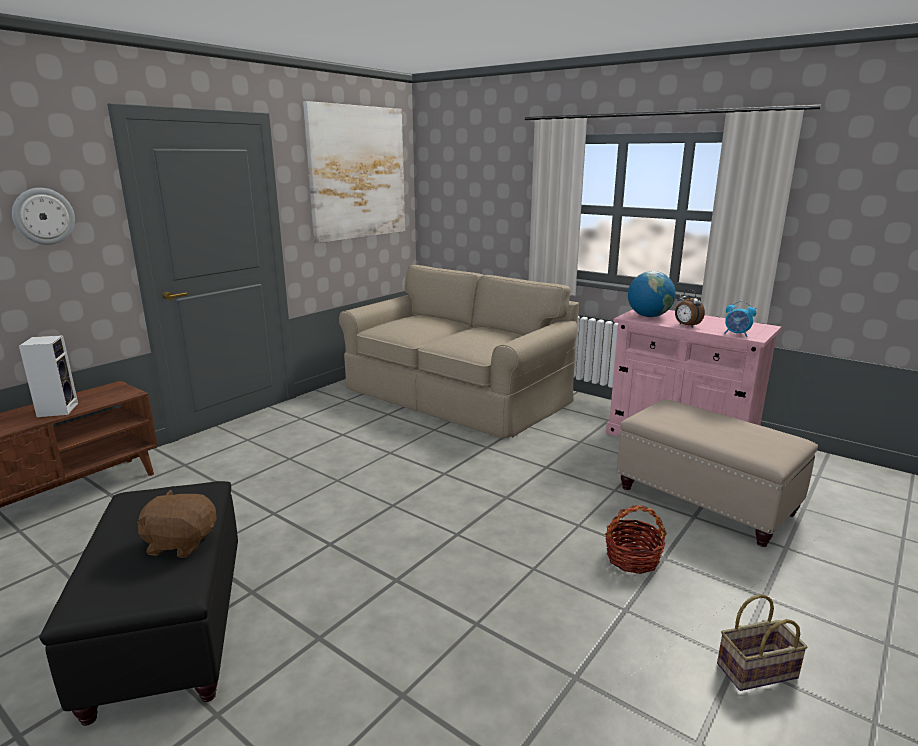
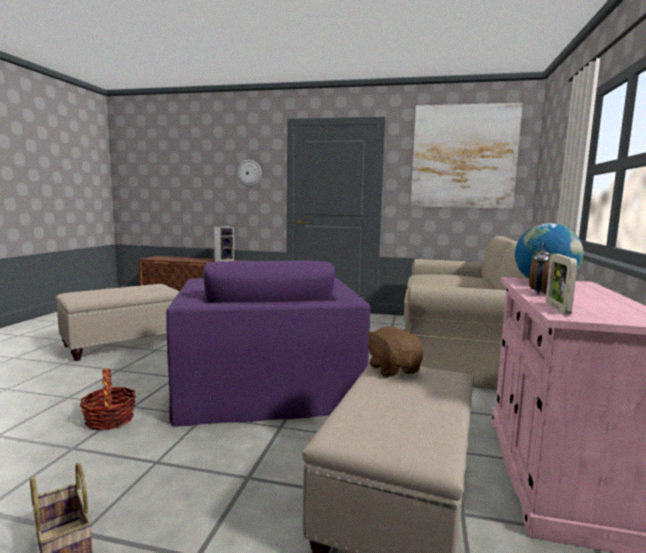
camera: 65 degrees right, 10 degrees down
(170, 629) = (125, 343): black ottoman -> beige ottoman
(181, 543) = (116, 295): brown plush toy -> brown plush toy (393, 369)
(474, 514) = (268, 385): none -> purple armchair
(632, 558) = (238, 459): basket -> basket (109, 420)
(736, 334) = (557, 309): alarm clock -> picture frame

